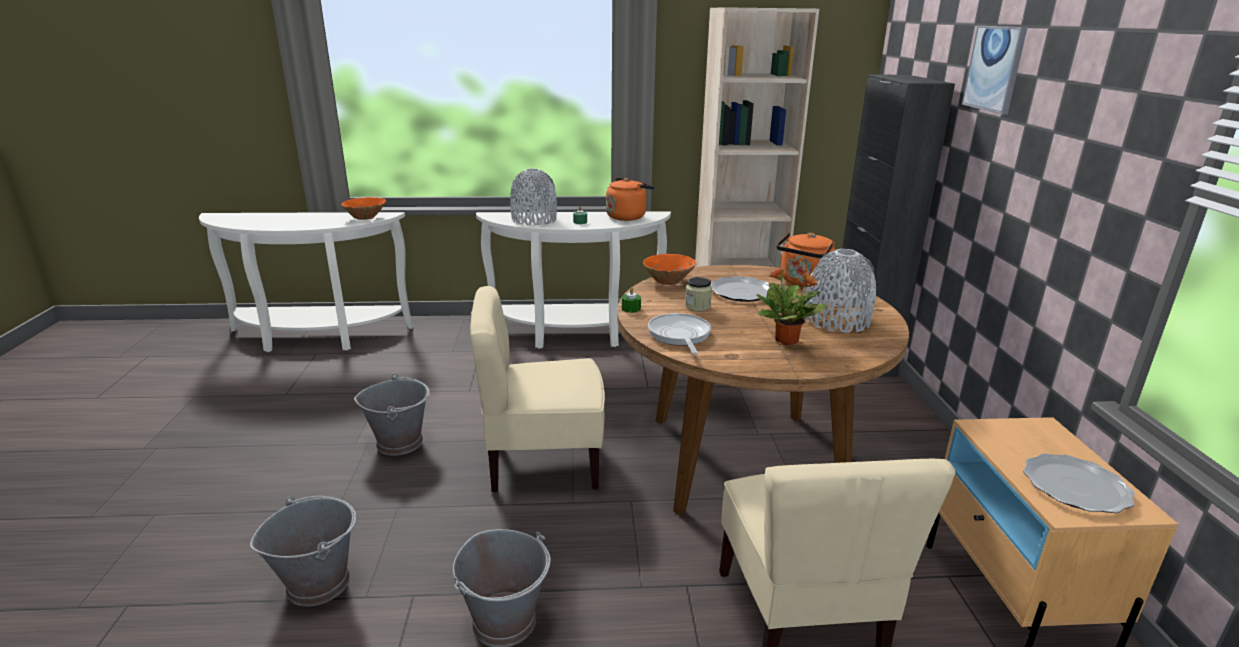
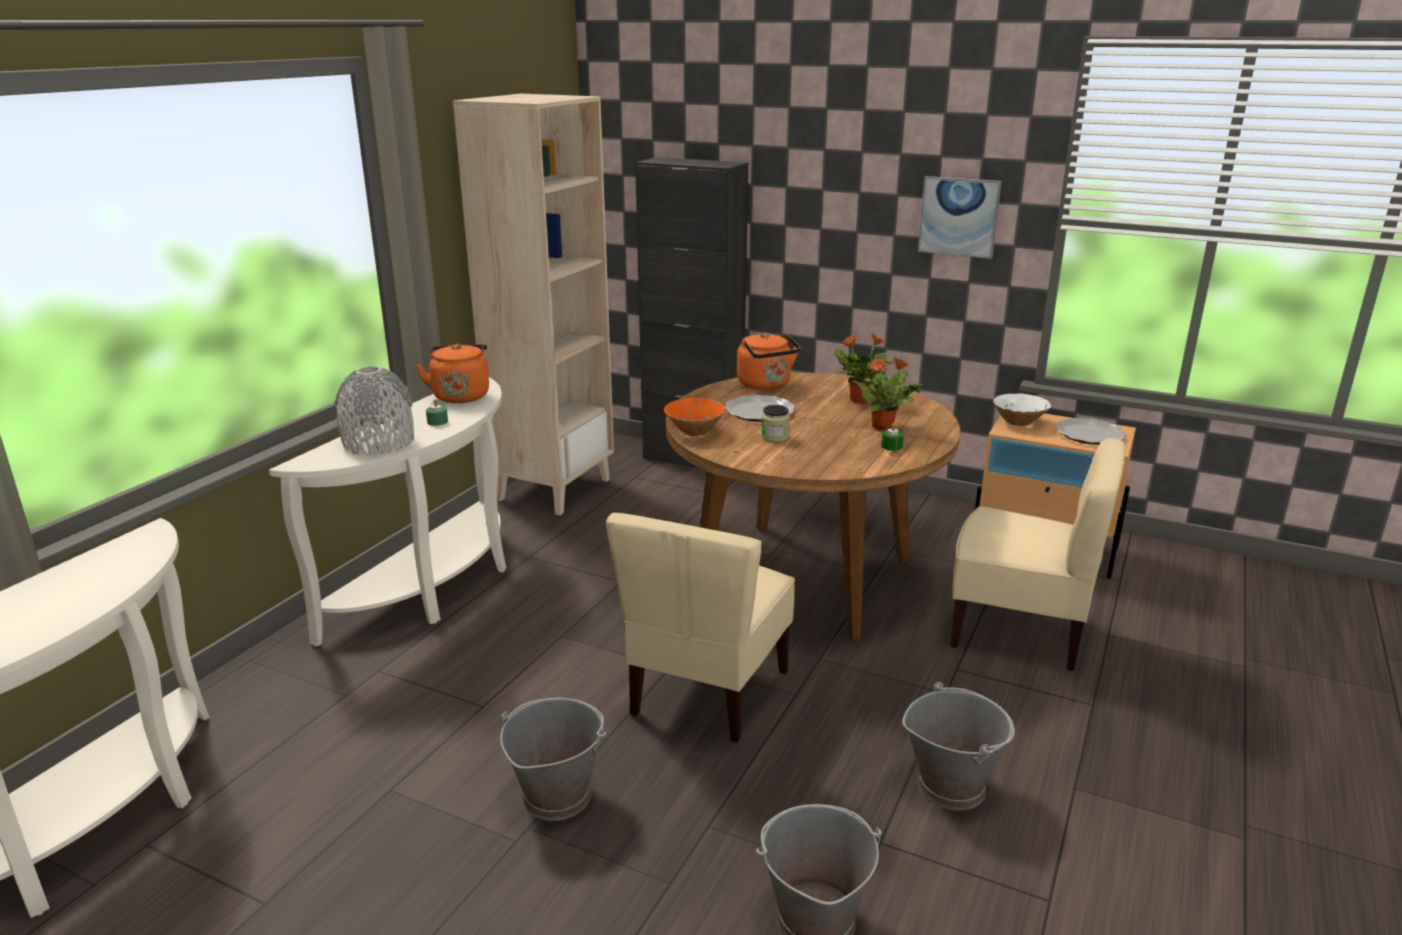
camera: 60 degrees left, 0 degrees up
(365, 218) = (134, 552): orange bowl -> none
(631, 308) = (748, 464): green candle -> green candle (891, 446)
(679, 336) = (835, 461): frying pan -> none
(836, 320) = (859, 400): grey vase -> potted plant
(994, 68) = (803, 146): picture -> picture (959, 216)
(1021, 432) = (1019, 422): none -> white bowl

